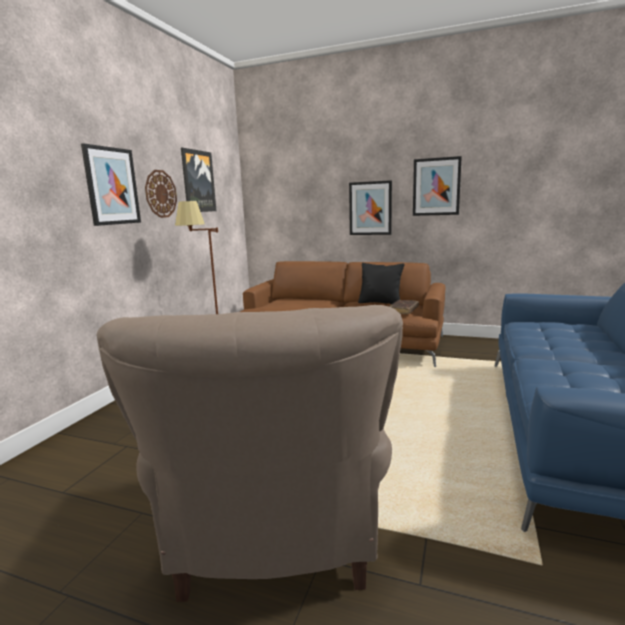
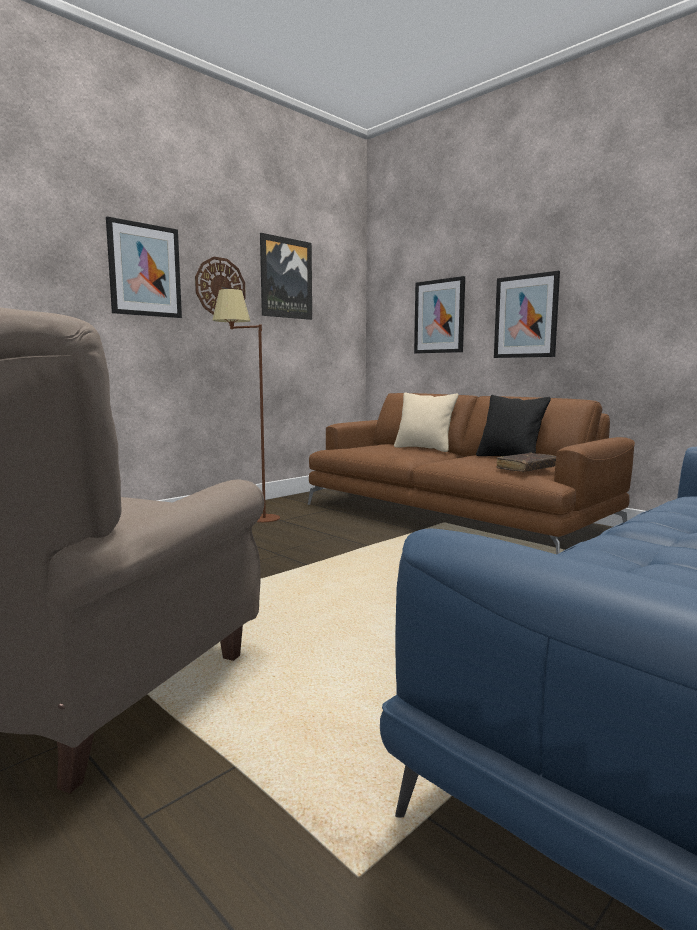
camera: 25 degrees right, 5 degrees down
(316, 300) = (424, 448): none -> beige pillow
(436, 187) = (630, 276): picture -> picture (439, 316)

